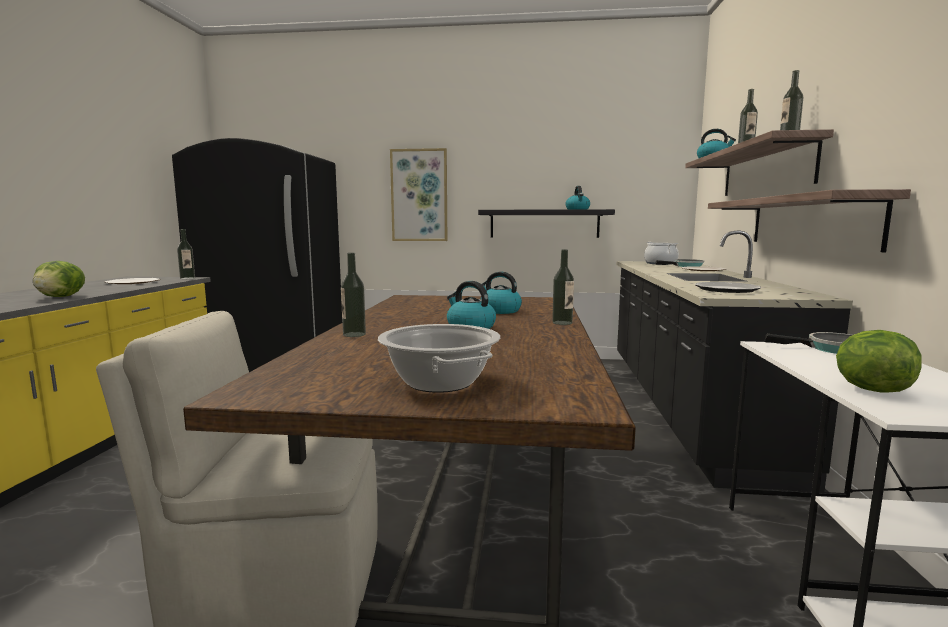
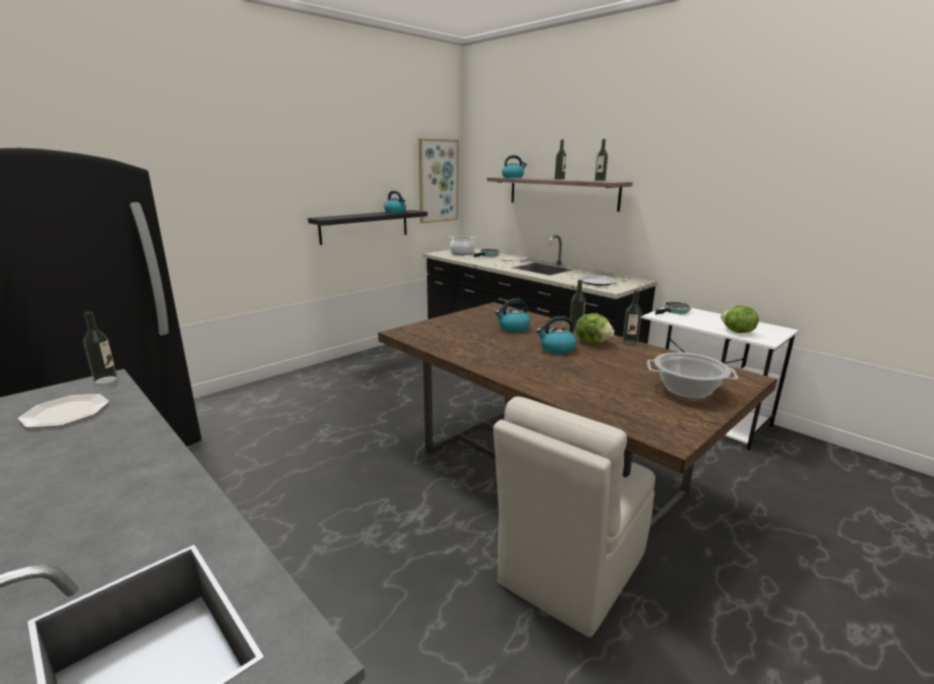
camera: 50 degrees left, 10 degrees up
(62, 297) = (141, 464): lettuce -> lettuce (593, 342)
(354, 334) = (534, 380): bottle -> bottle (629, 343)
(419, 195) = (239, 206): picture -> picture (438, 181)
(808, 222) = (612, 233): shelf -> none

